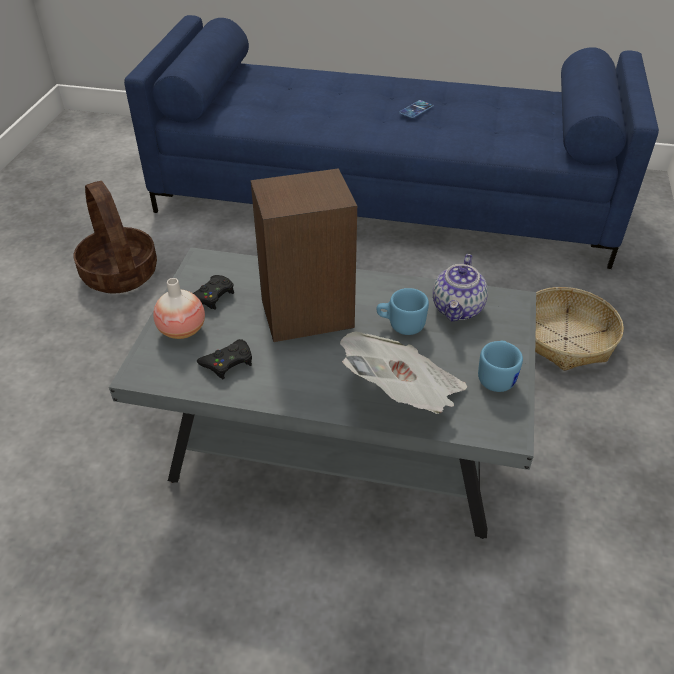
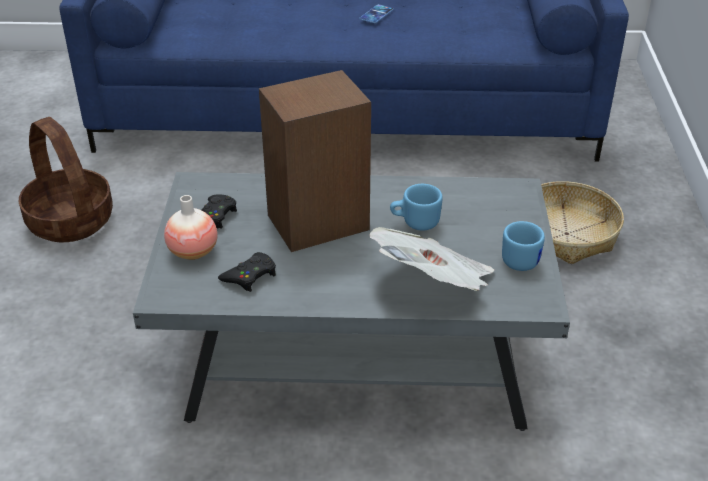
camera: 10 degrees left, 5 degrees down
(458, 309) = (468, 201): teapot -> none

